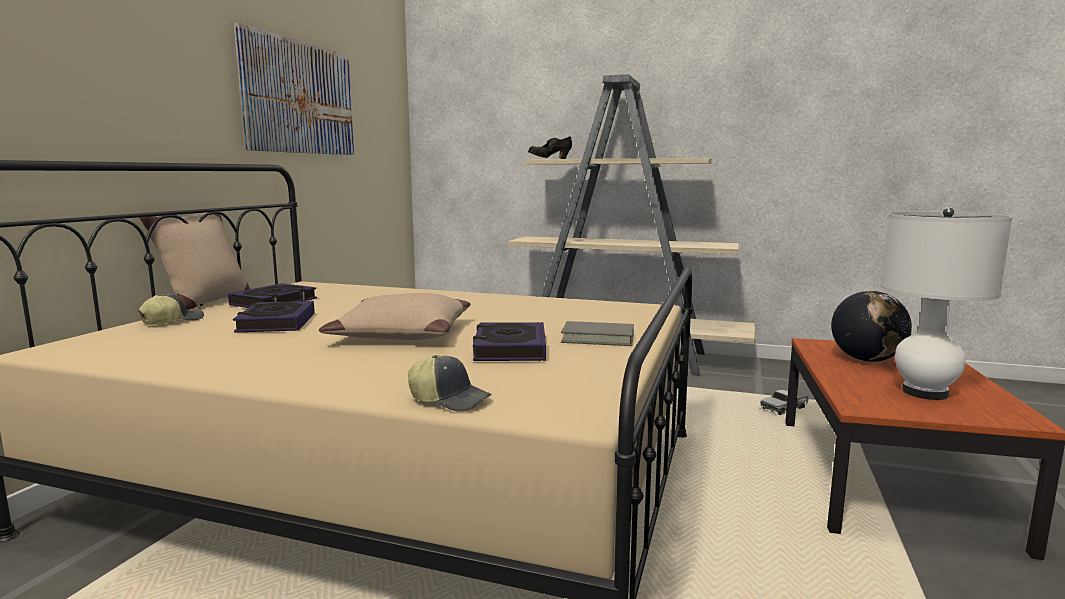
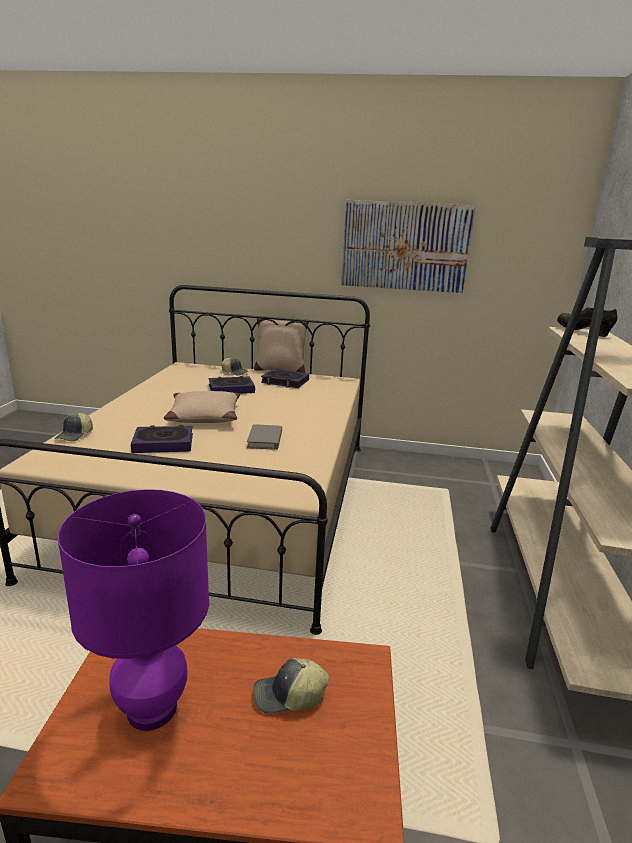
camera: 80 degrees right, 10 degrees up
(598, 338) = (186, 469): grey book -> grey book (265, 439)
(785, 409) = (435, 748): toy truck -> none
(867, 360) = (289, 696): globe -> cap
(924, 393) = (152, 709): white table lamp -> purple table lamp

